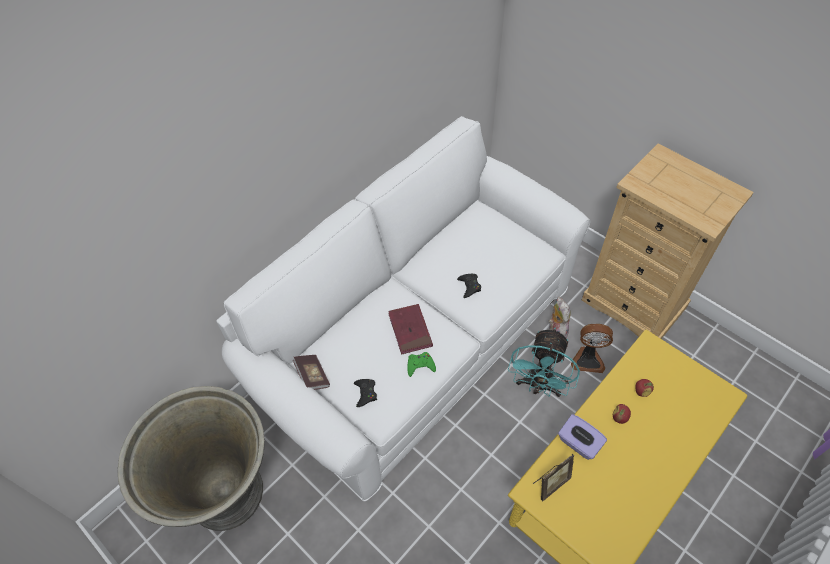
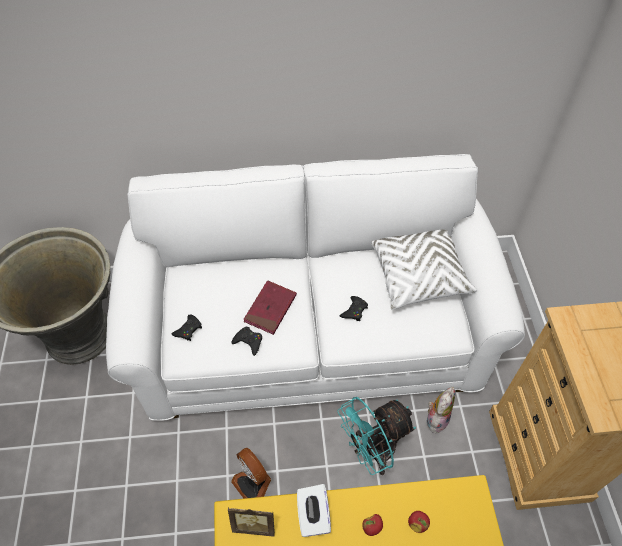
camera: 40 degrees right, 0 degrees up
(312, 376) = (168, 287): book -> none
(420, 365) = (248, 342): green game controller -> black game controller
(484, 230) = (417, 274): none -> white pillow
(578, 443) = (313, 515): purple tissue box -> white tissue box
(588, 359) = (440, 466): fan -> fan (254, 484)

